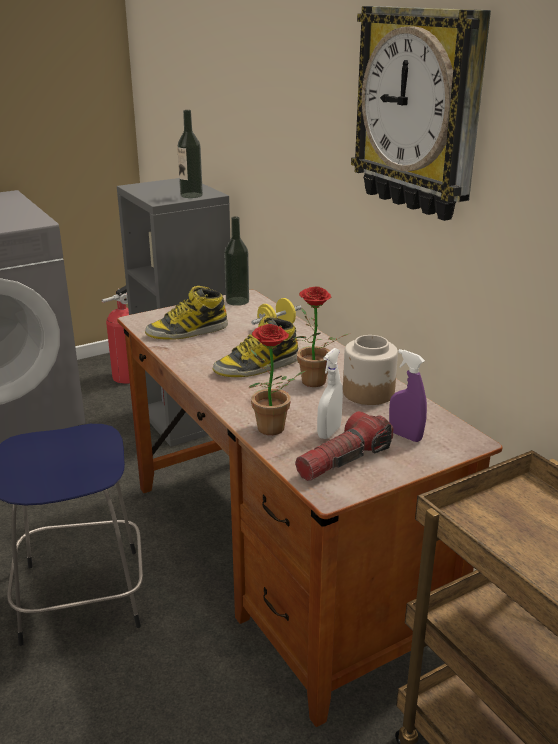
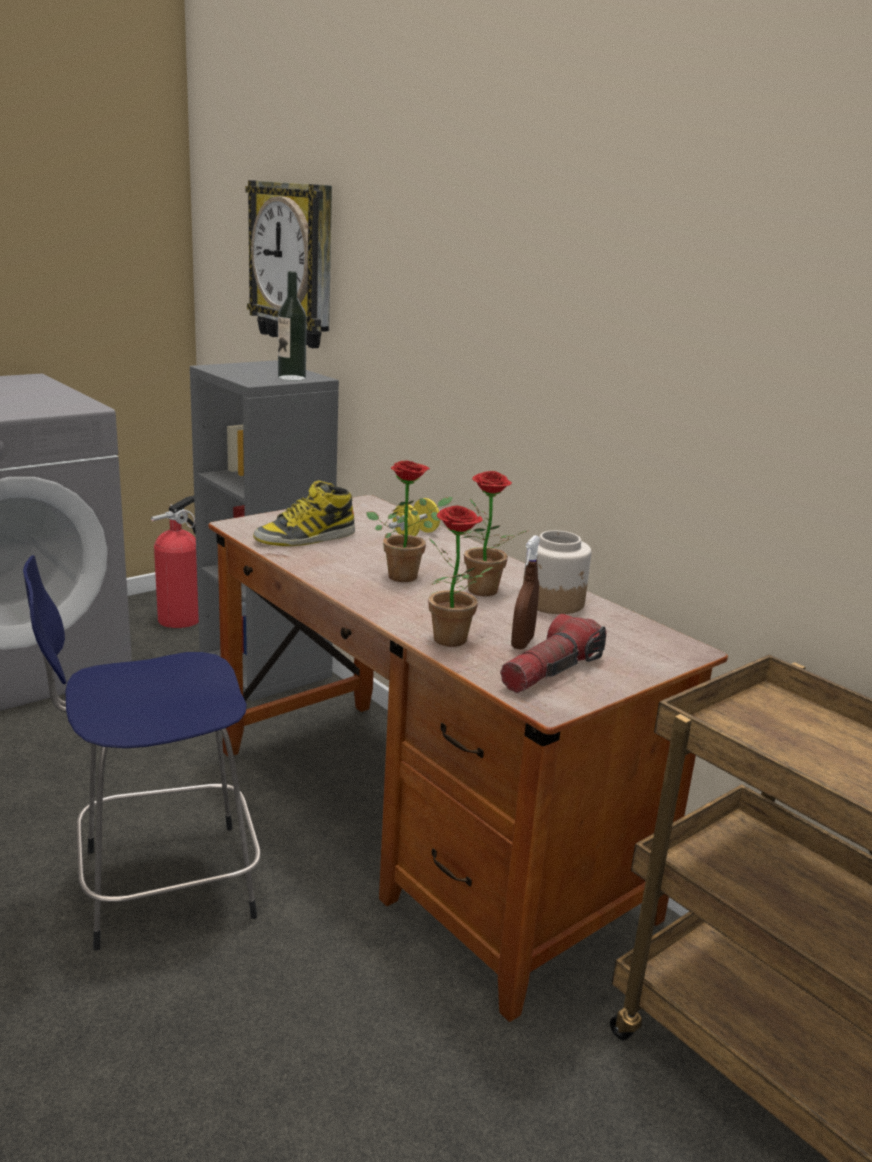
camera: 10 degrees left, 5 degrees down
(237, 301) = (356, 507): bottle -> none
(257, 366) = (407, 575): boot -> potted plant
(329, 432) = (522, 643): white spray bottle -> brown spray bottle
(405, 436) = (613, 645): purple spray bottle -> none
(420, 111) = (620, 264): wall clock -> wall clock (294, 264)

